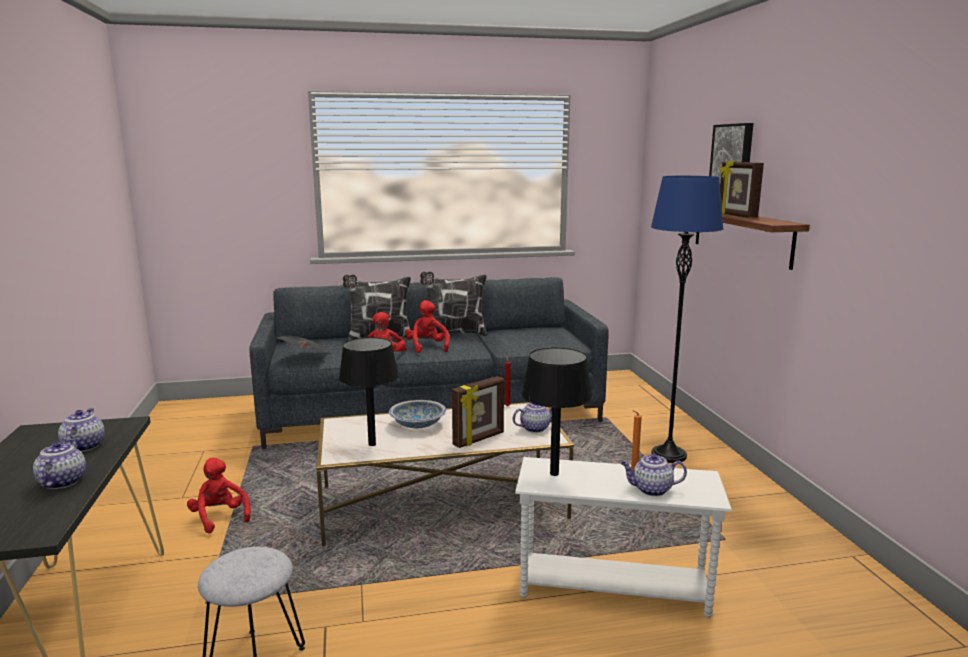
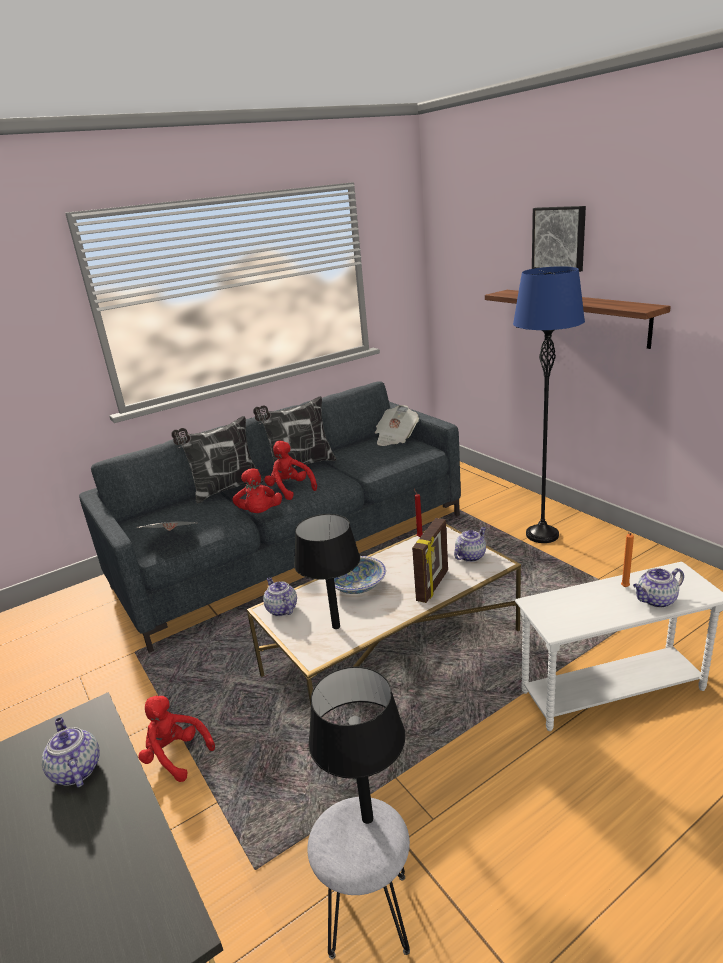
camera: 20 degrees left, 10 degrees up
(62, 481) = (112, 838): teapot -> teapot (281, 609)
(554, 473) = (562, 610): black table lamp -> black table lamp (367, 818)
(556, 331) = (395, 438): none -> newspaper
(736, 216) = (585, 302): picture frame -> none

